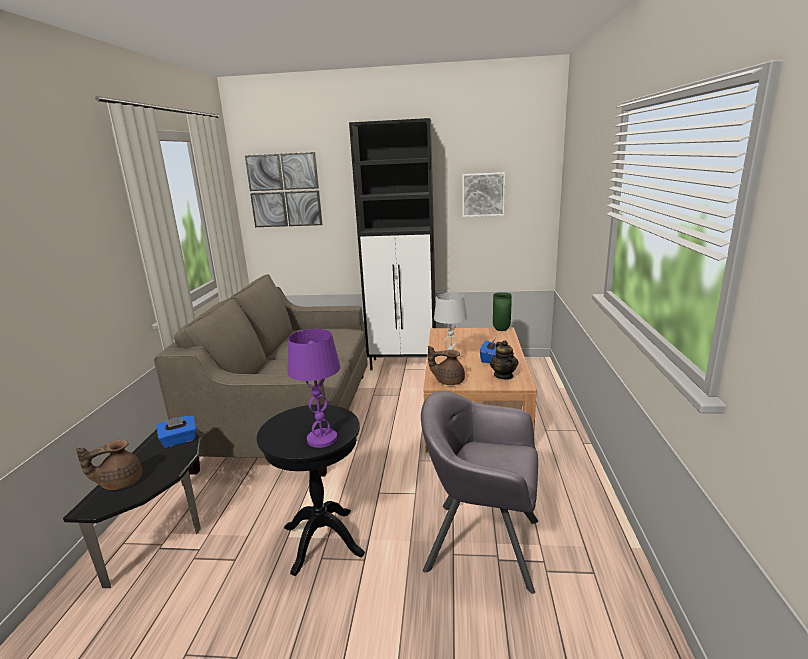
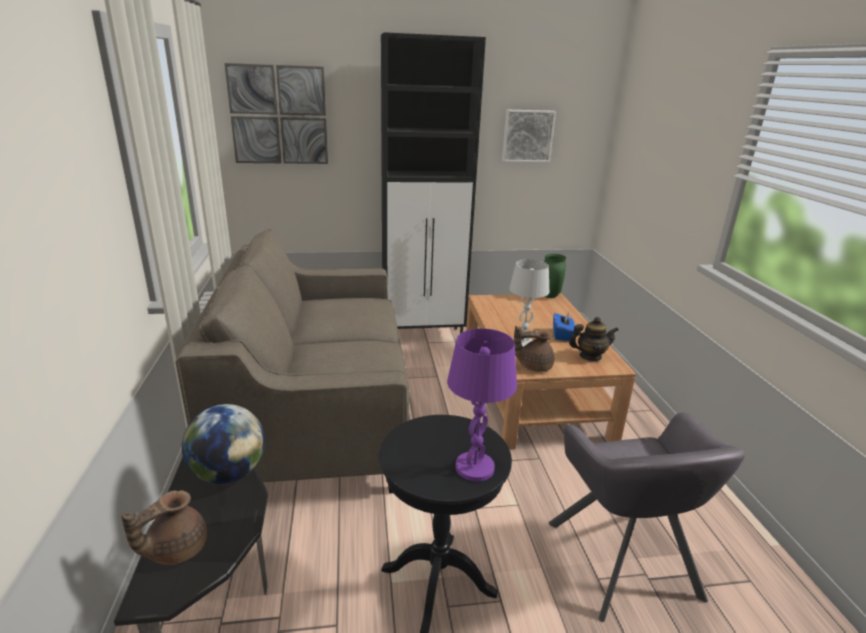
camera: 15 degrees left, 5 degrees up
(179, 440) = (229, 473): blue tissue box -> globe
(482, 543) = (622, 560): grey armchair -> grey armchair turned 105 degrees counterclockwise
(503, 375) = (590, 356): teapot -> teapot turned 75 degrees counterclockwise

